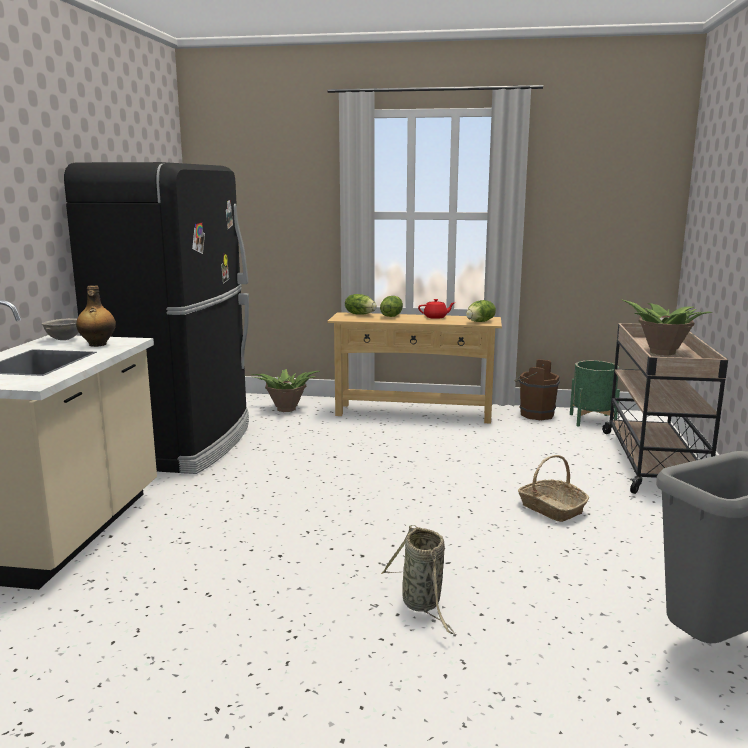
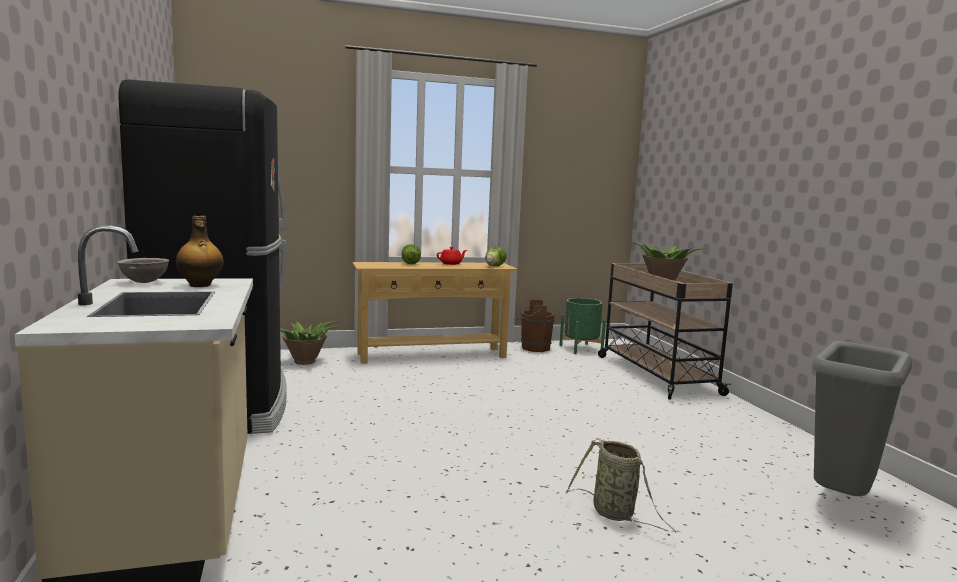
camera: 25 degrees left, 5 degrees down
(360, 314) = (378, 263): lettuce -> none
(551, 508) = (626, 418): basket -> none

